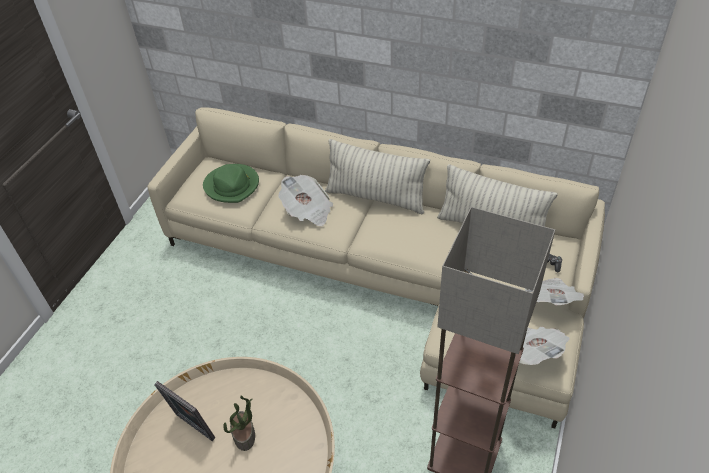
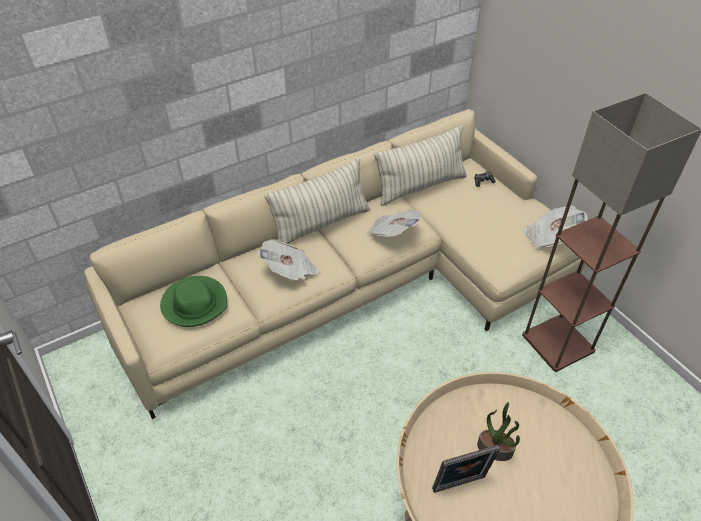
camera: 55 degrees left, 0 degrees up
(550, 301) = (515, 201): newspaper -> newspaper (393, 233)

